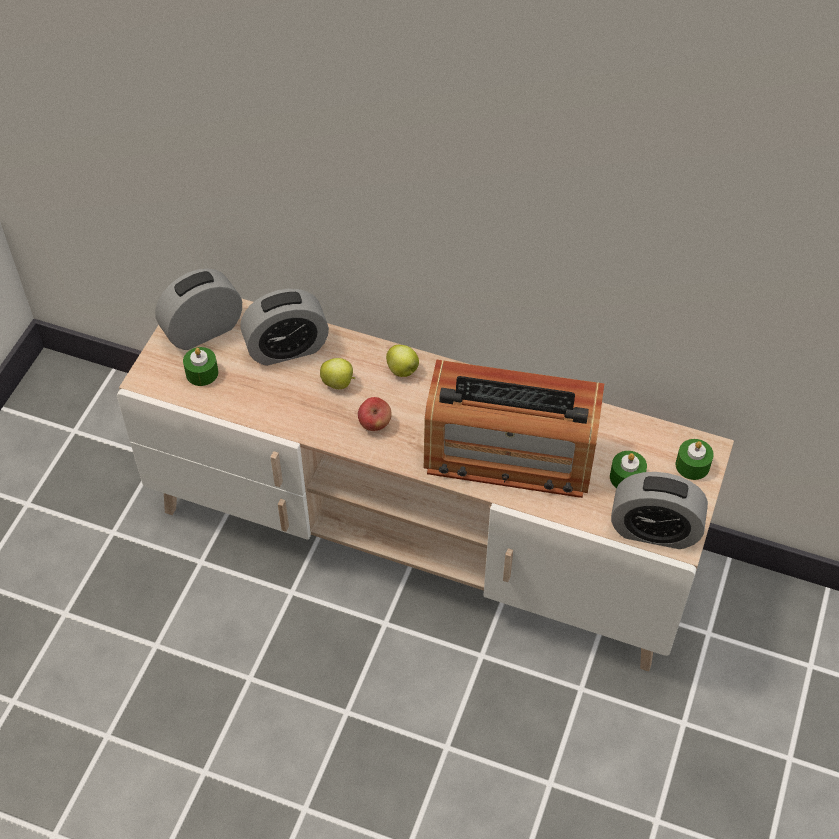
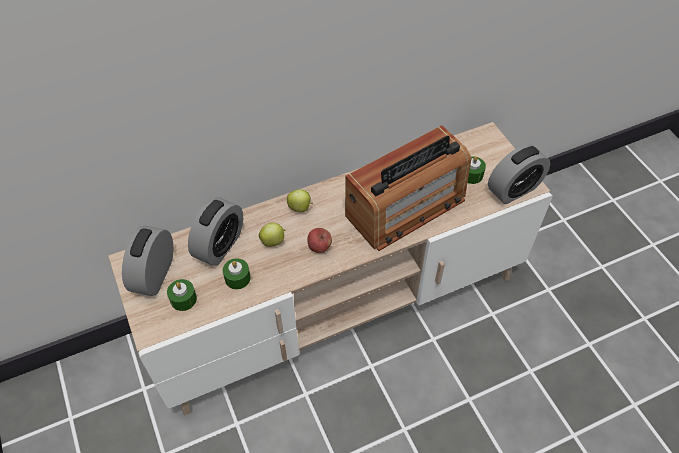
camera: 45 degrees left, 0 degrees up
(692, 465) = (491, 146): green candle -> green candle (237, 278)

